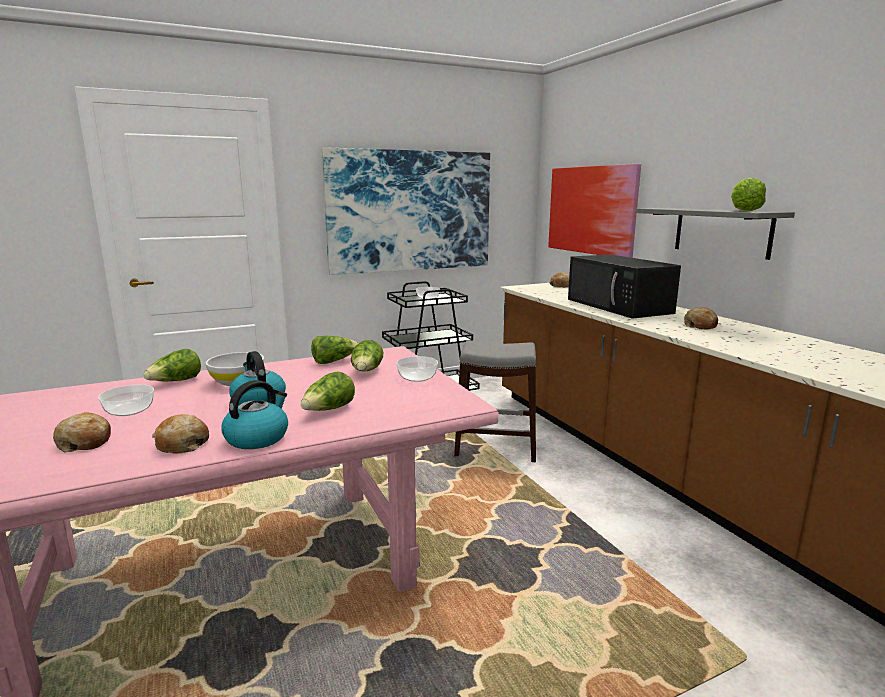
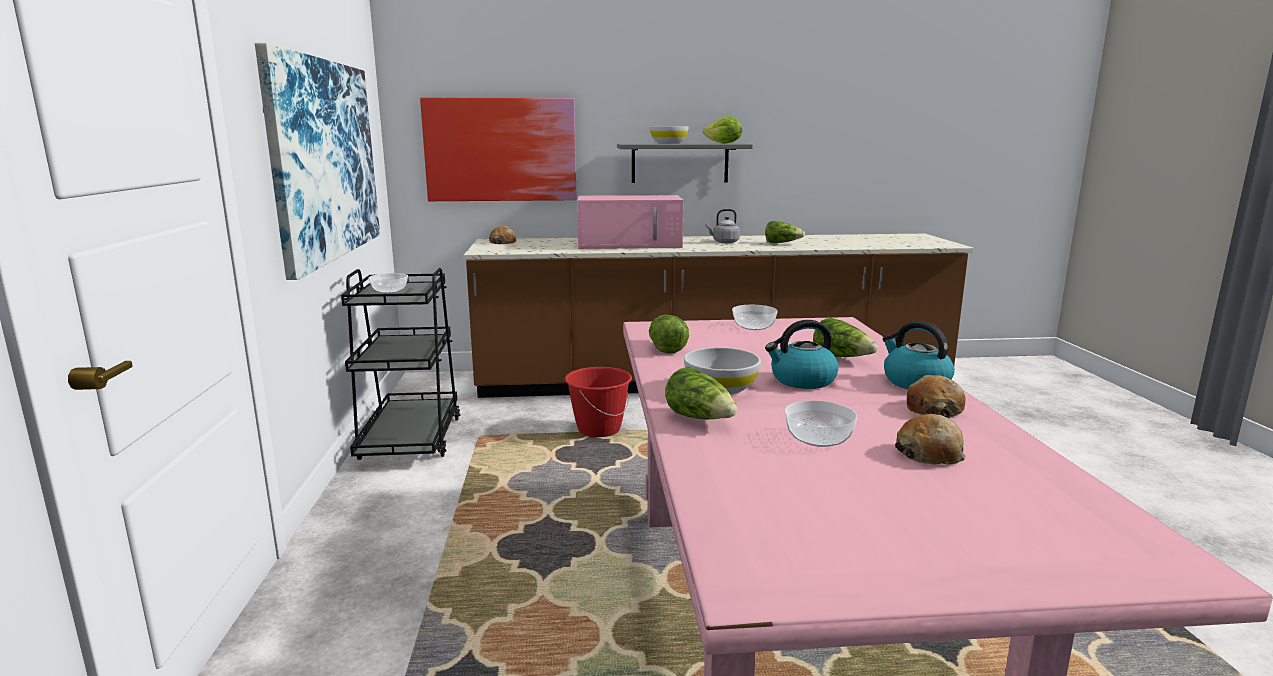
camera: 70 degrees left, 0 degrees up
(367, 371) = (720, 339): lettuce -> lettuce (782, 243)
(495, 446) = (598, 430): grey stool -> red bucket
(619, 306) = (631, 244): black microwave -> pink microwave
(692, 209) = (668, 143): none -> white bowl
(700, 326) = (724, 242): bread -> grey kettle

